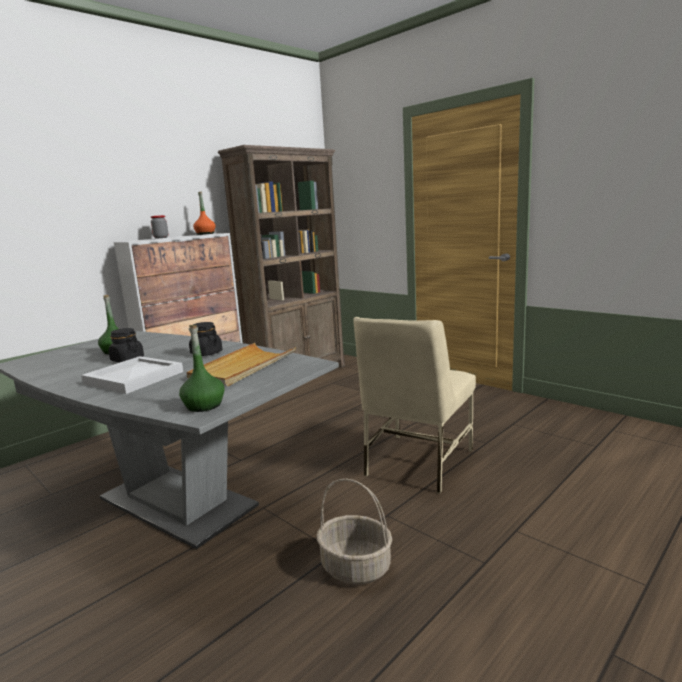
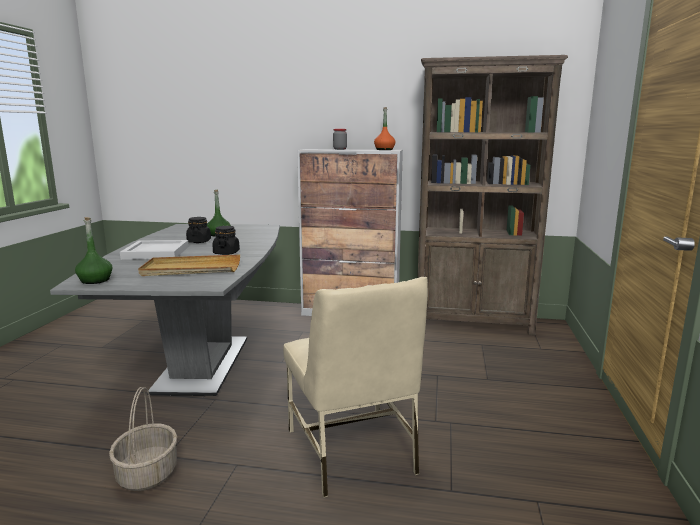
camera: 55 degrees right, 0 degrees up
(416, 463) = (352, 452): beige chair -> beige chair turned 105 degrees counterclockwise

